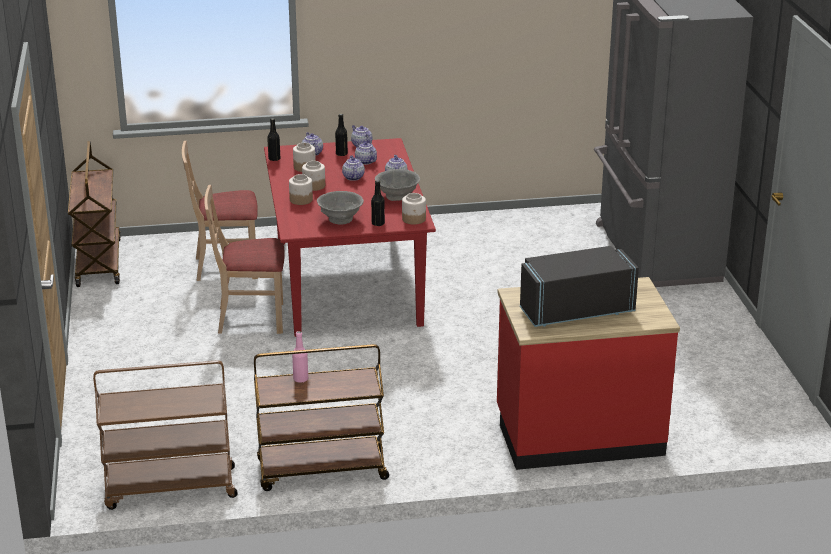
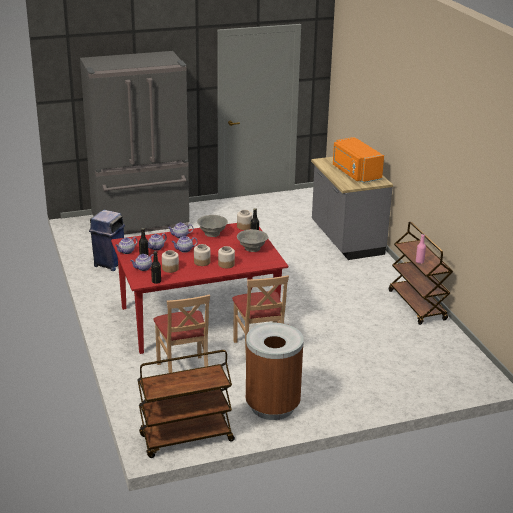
camera: 100 degrees left, 0 degrees up
(124, 316) = (272, 406): none -> brown trash can
(169, 488) = (462, 351): brown cart -> none
(517, 228) = (109, 264): none -> blue trash can
(575, 309) = (355, 173): black microwave -> orange microwave
(578, 434) = (346, 240): red counter -> grey counter

